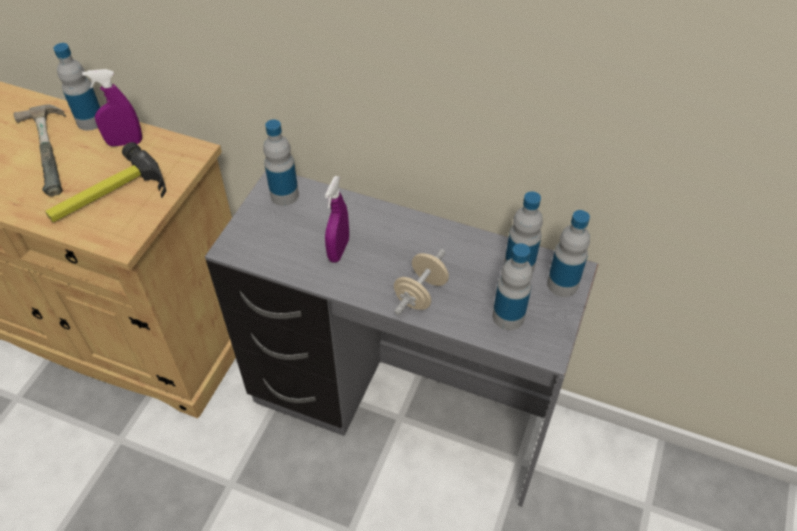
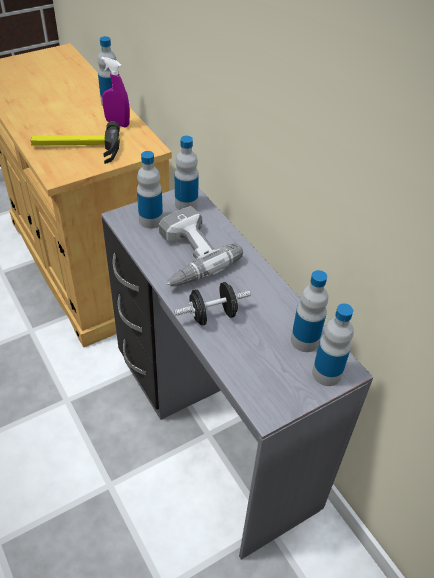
camera: 35 degrees right, 5 degrees down
(54, 150) = (75, 108): hammer -> none
(338, 250) = (186, 256): purple spray bottle -> power drill
(420, 293) = (212, 315): beige dumbbell -> black dumbbell
(508, 316) = (260, 369): bottle -> bottle (151, 220)

